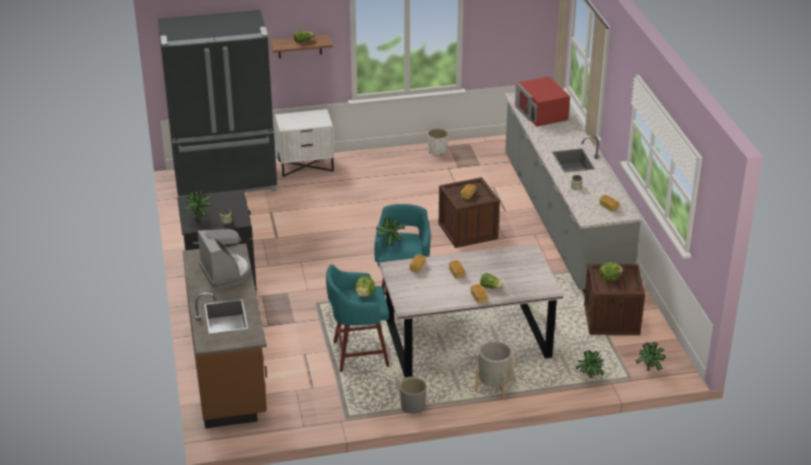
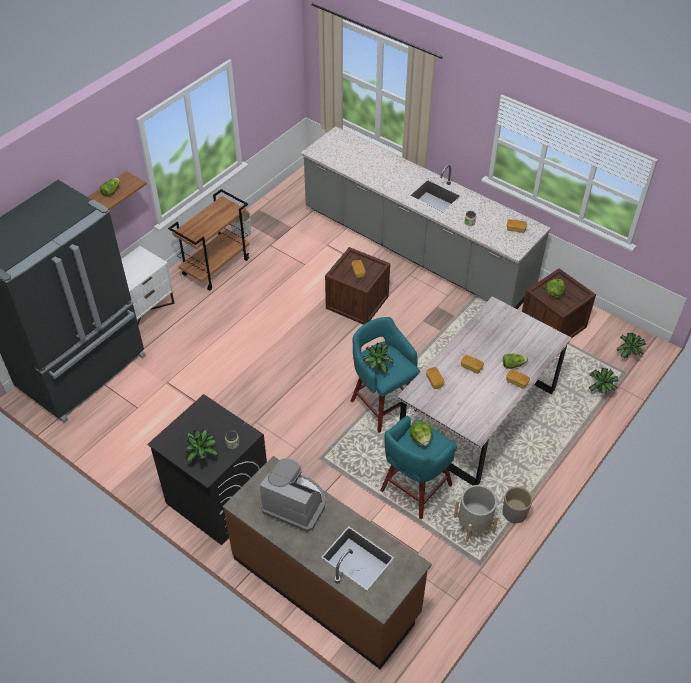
camera: 40 degrees left, 15 degrees up
(391, 163) = (216, 266): none -> brown cart
(493, 386) = (547, 448): grey planter -> grey planter (474, 524)
(541, 113) = (354, 158): red microwave -> none

